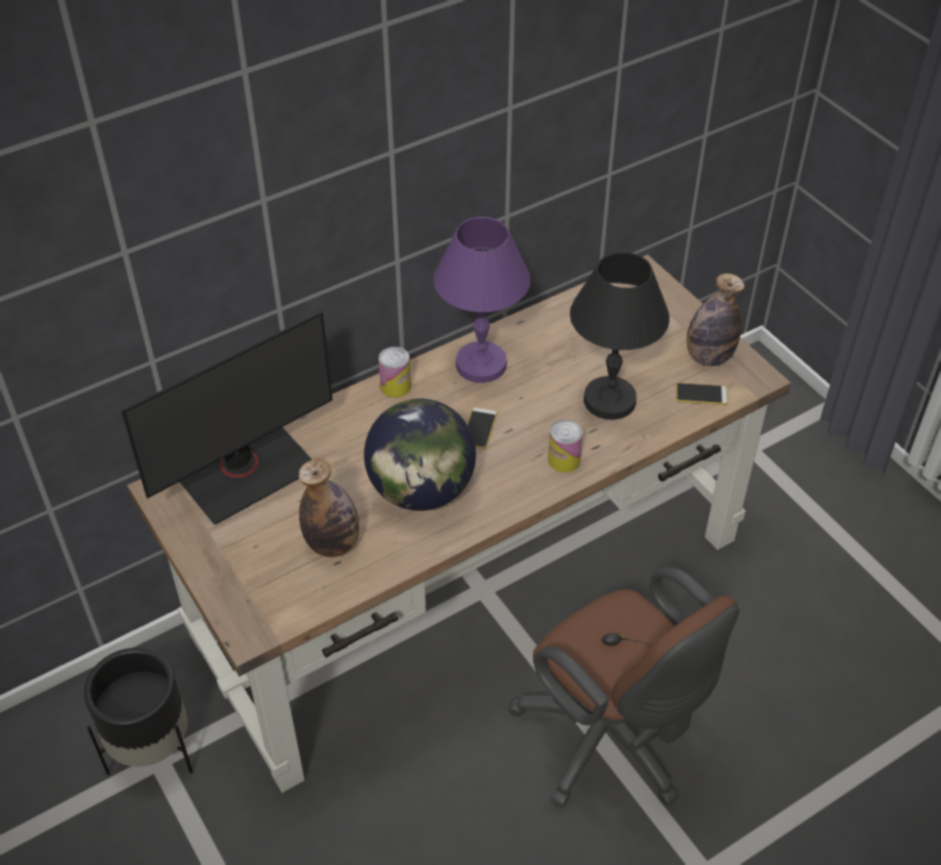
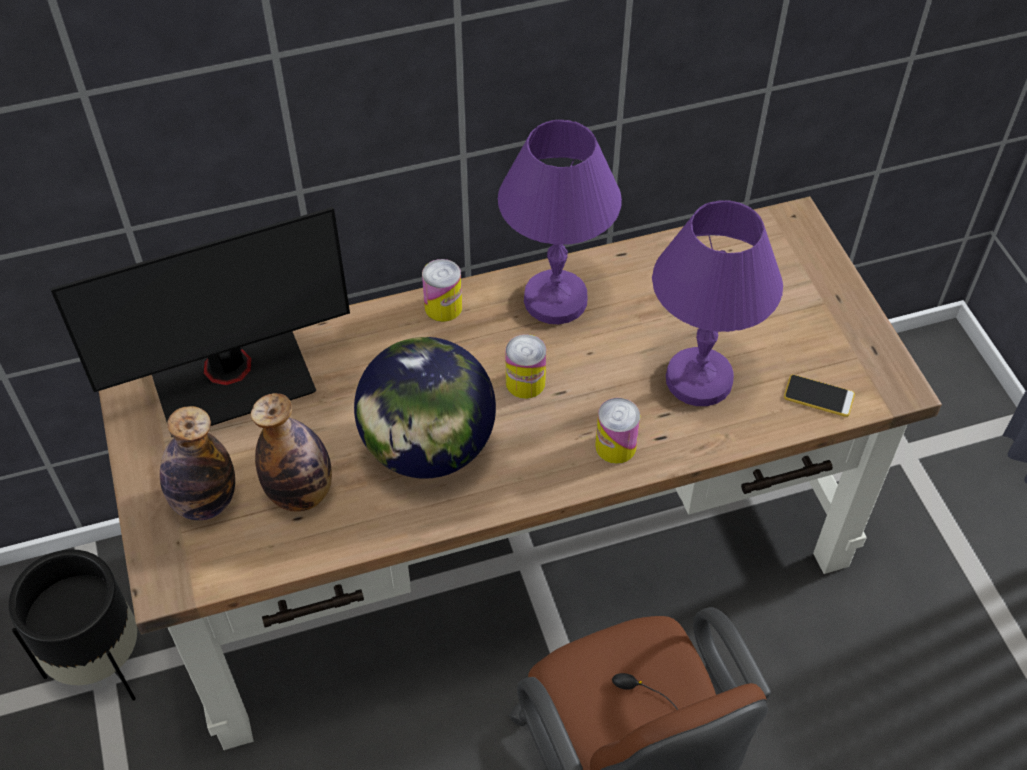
camera: 15 degrees right, 5 degrees up
(479, 428) = (525, 382): phone -> can
(609, 400) = (698, 379): black table lamp -> purple table lamp
(708, 357) = (844, 347): bottle -> bottle (205, 501)

